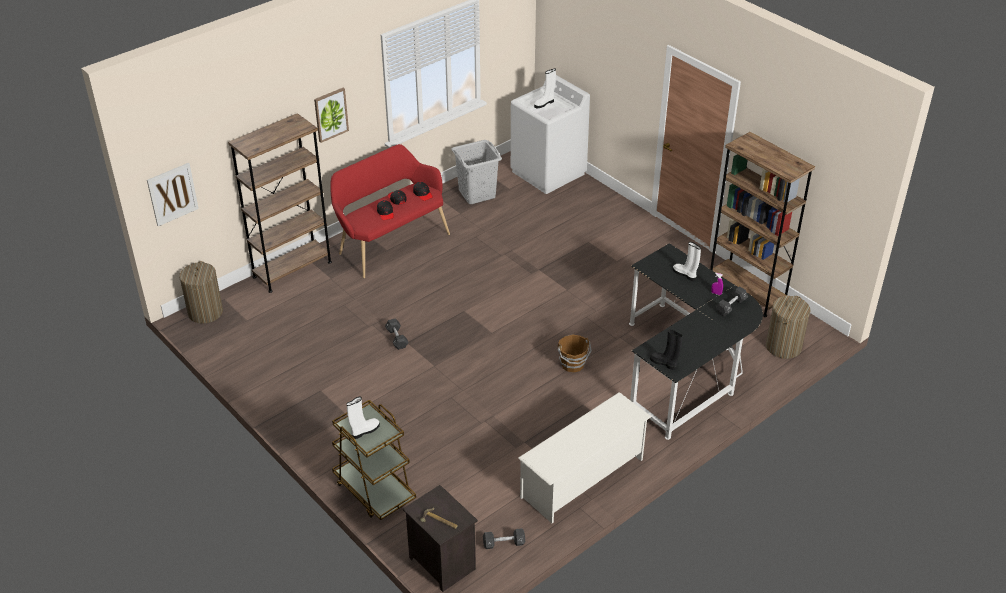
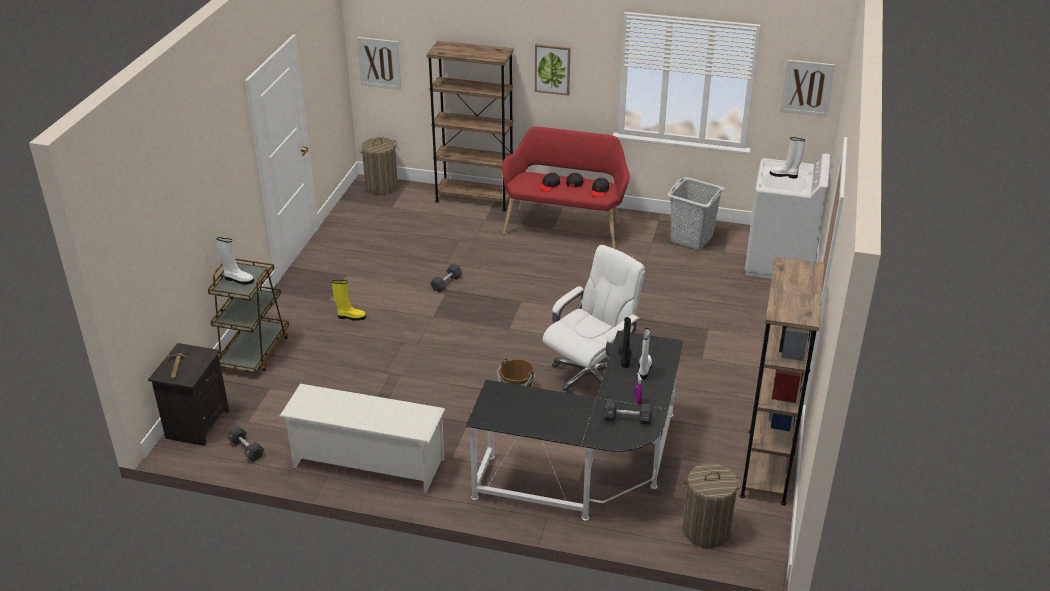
camera: 55 degrees right, 5 degrees down
(385, 412) = (350, 317): none -> yellow boot
(514, 30) = (807, 88): none -> picture
(587, 320) = (590, 375): none -> white office chair
(664, 363) = (486, 407): black boot -> black boot (624, 358)

